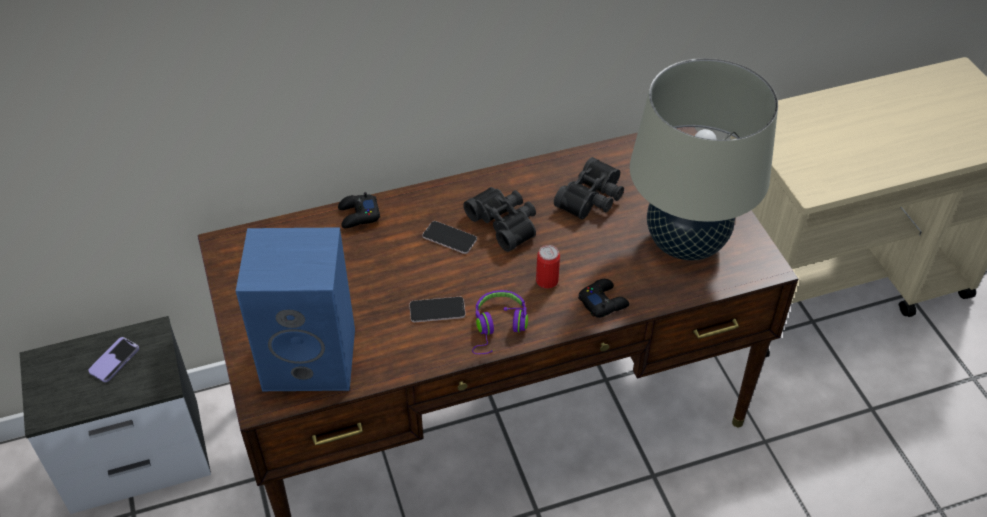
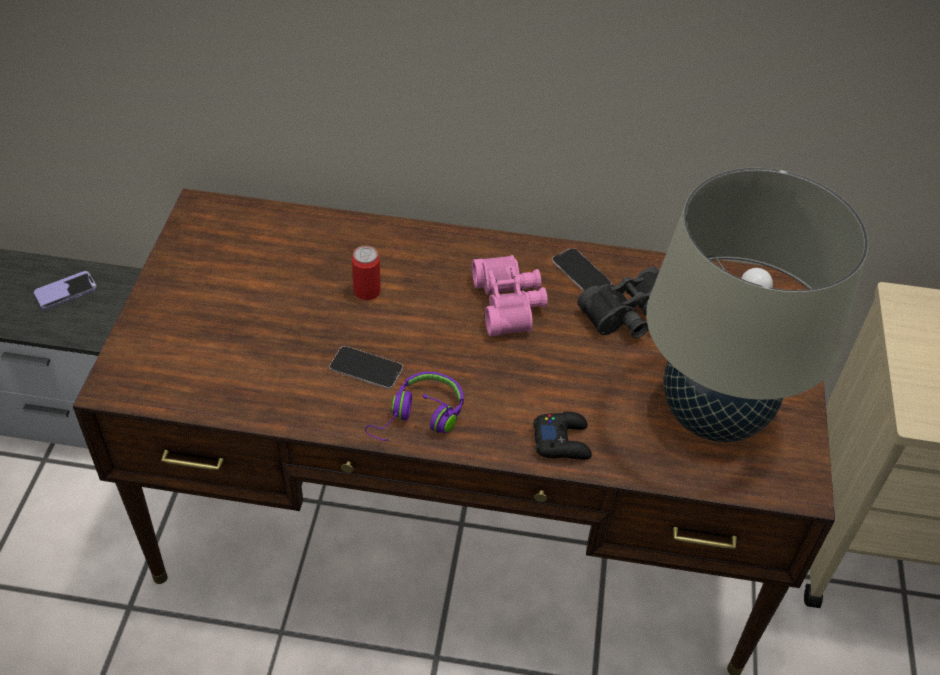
camera: 25 degrees right, 0 degrees up
(312, 357) = (199, 362): blue speaker -> none
(358, 215) = (356, 232): black game controller -> none
(449, 238) = (436, 295): phone -> phone (581, 272)
(505, 223) = (510, 303): black binoculars -> pink binoculars
(547, 280) = (513, 388): can -> can (367, 291)

